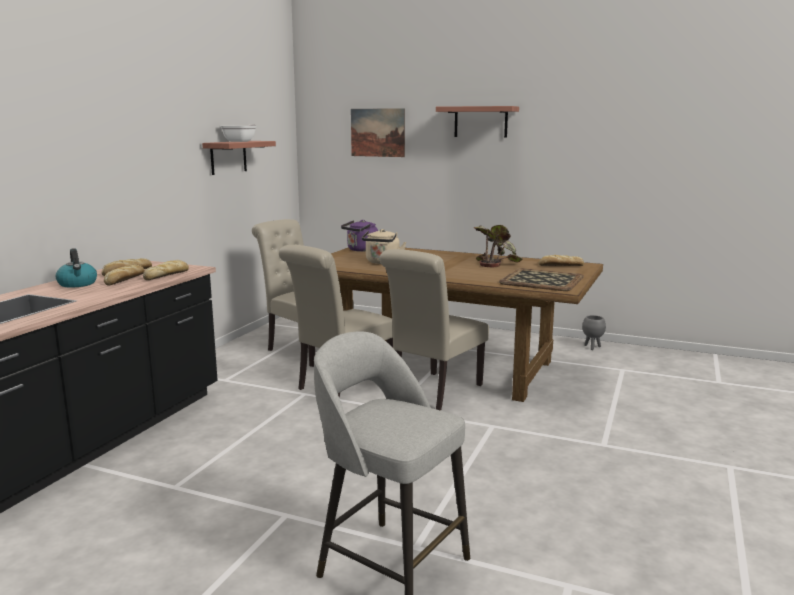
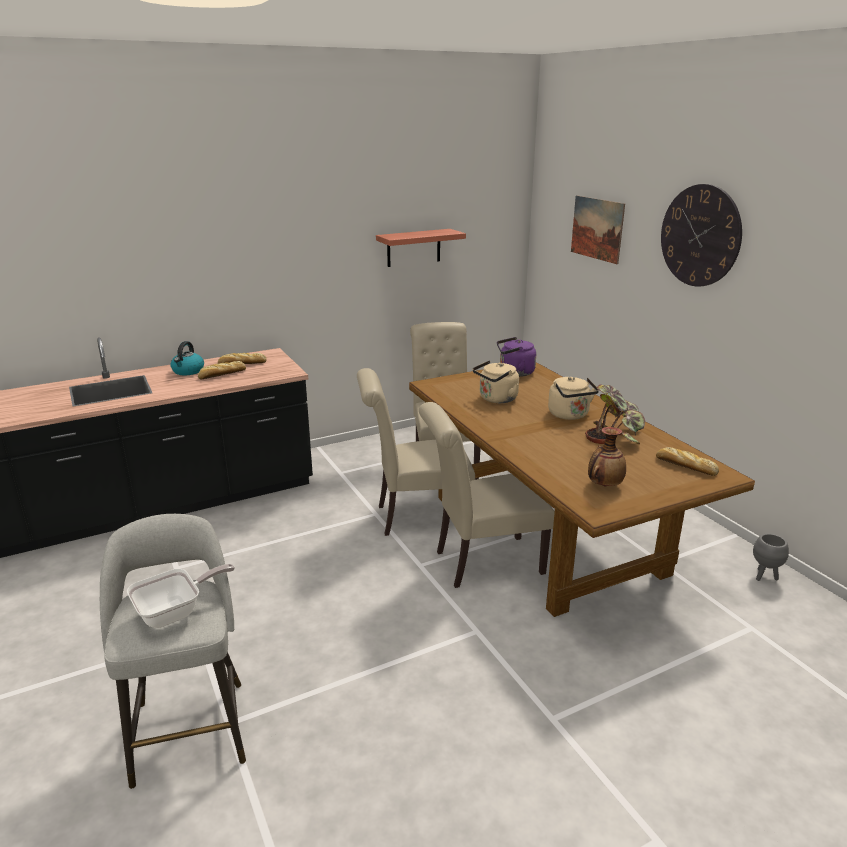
camera: 40 degrees right, 10 degrees up
(167, 275) = (257, 376): bread -> none
(241, 141) = (424, 233): frying pan -> frying pan (175, 612)
(448, 260) = (570, 415): none -> beige kettle
(480, 122) = (700, 236): shelf -> wall clock
(541, 280) = (604, 485): tray -> vase

